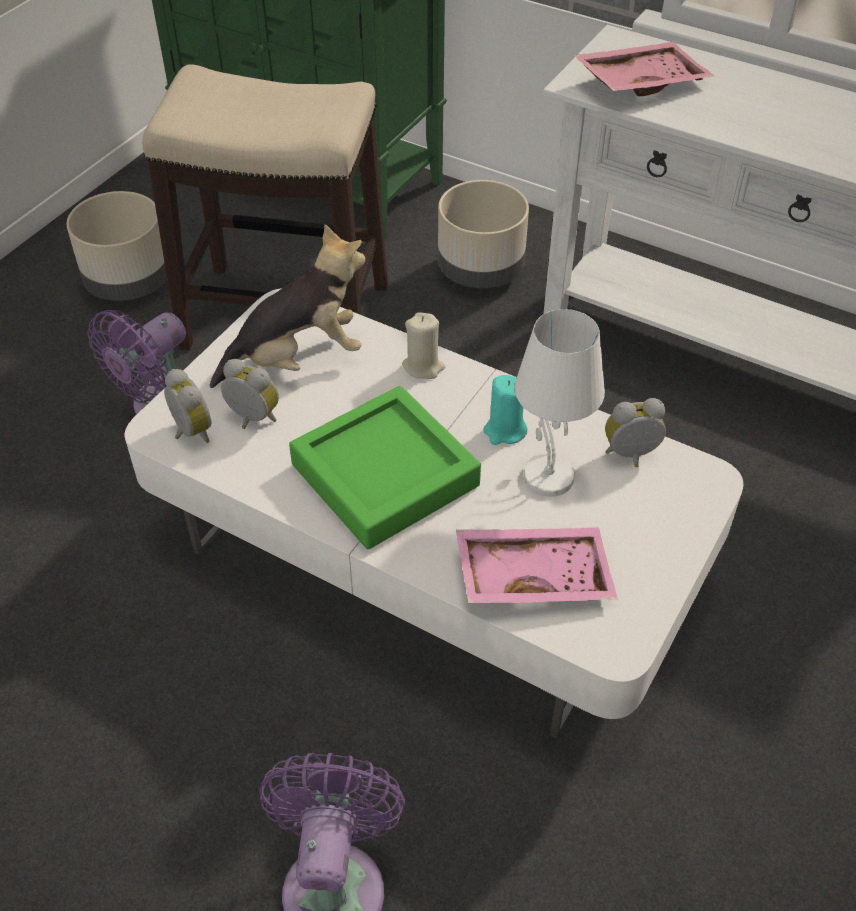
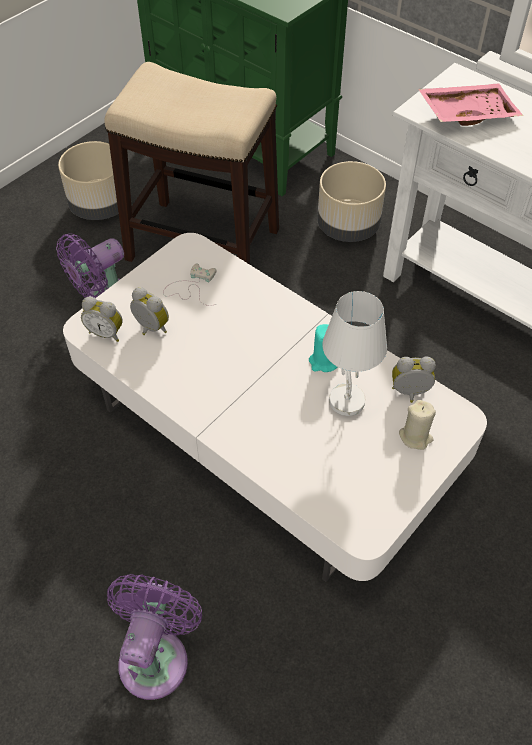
camera: 10 degrees right, 5 degrees up
(189, 432) = (106, 332): alarm clock -> alarm clock turned 135 degrees clockwise
(298, 358) = (191, 287): plush toy -> white game controller
(385, 475) = (232, 383): green tray -> none
(423, 367) = (277, 305): beige candle -> beige candle (415, 437)
(533, 575) = (319, 472): pink tray -> none

